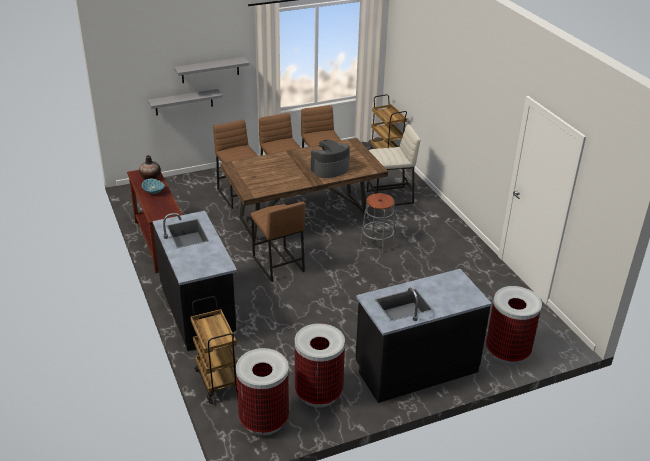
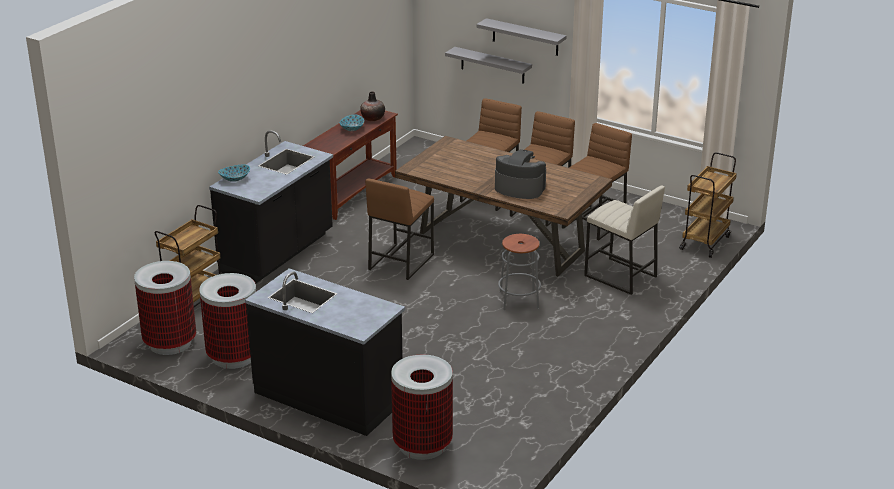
camera: 55 degrees right, 5 degrees down
(184, 266) = (235, 179): none -> bowl

